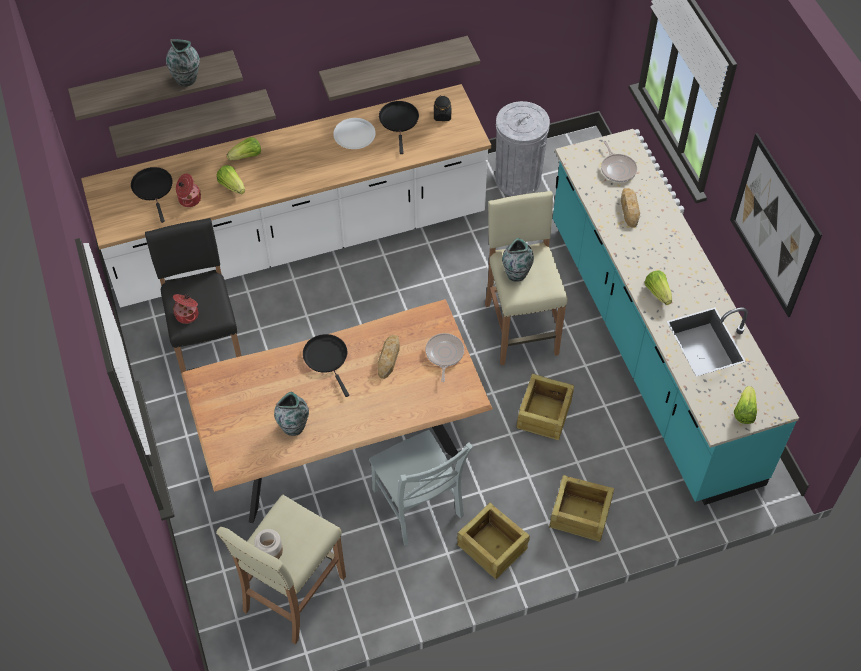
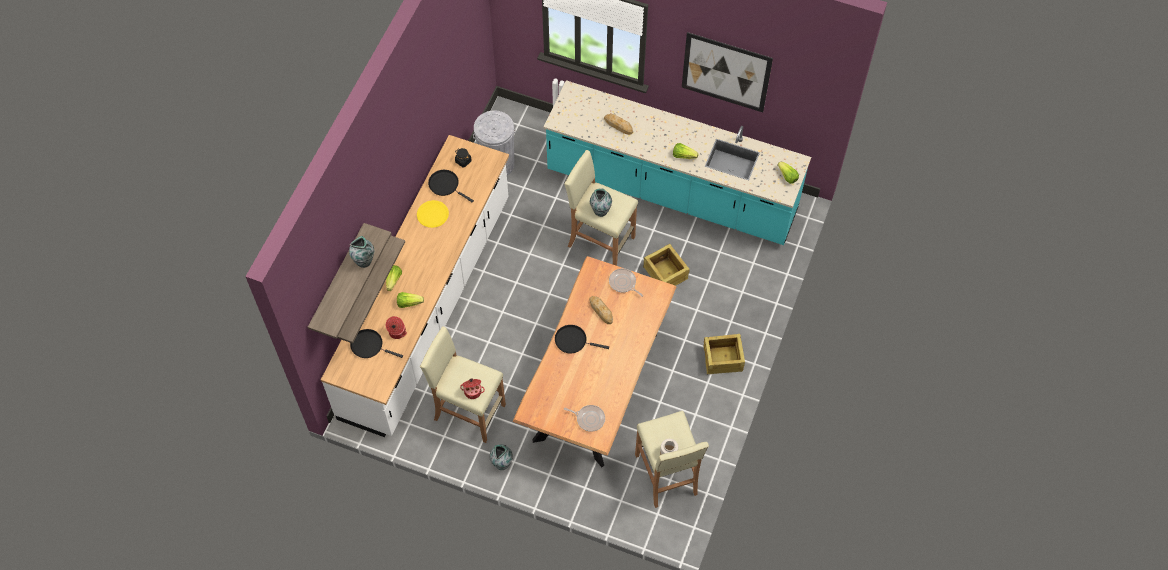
camera: 50 degrees left, 5 degrees up
(210, 356) = (469, 412): black stool -> beige stool
(294, 426) = (603, 387): vase -> vase (502, 463)
(354, 134) = (433, 214): white plate -> yellow plate
(394, 65) = (421, 155): shelf -> none
(418, 506) = (667, 375): grey chair -> none
(580, 516) = (741, 304): crate -> none
(617, 169) = (586, 109): frying pan -> frying pan (589, 418)

